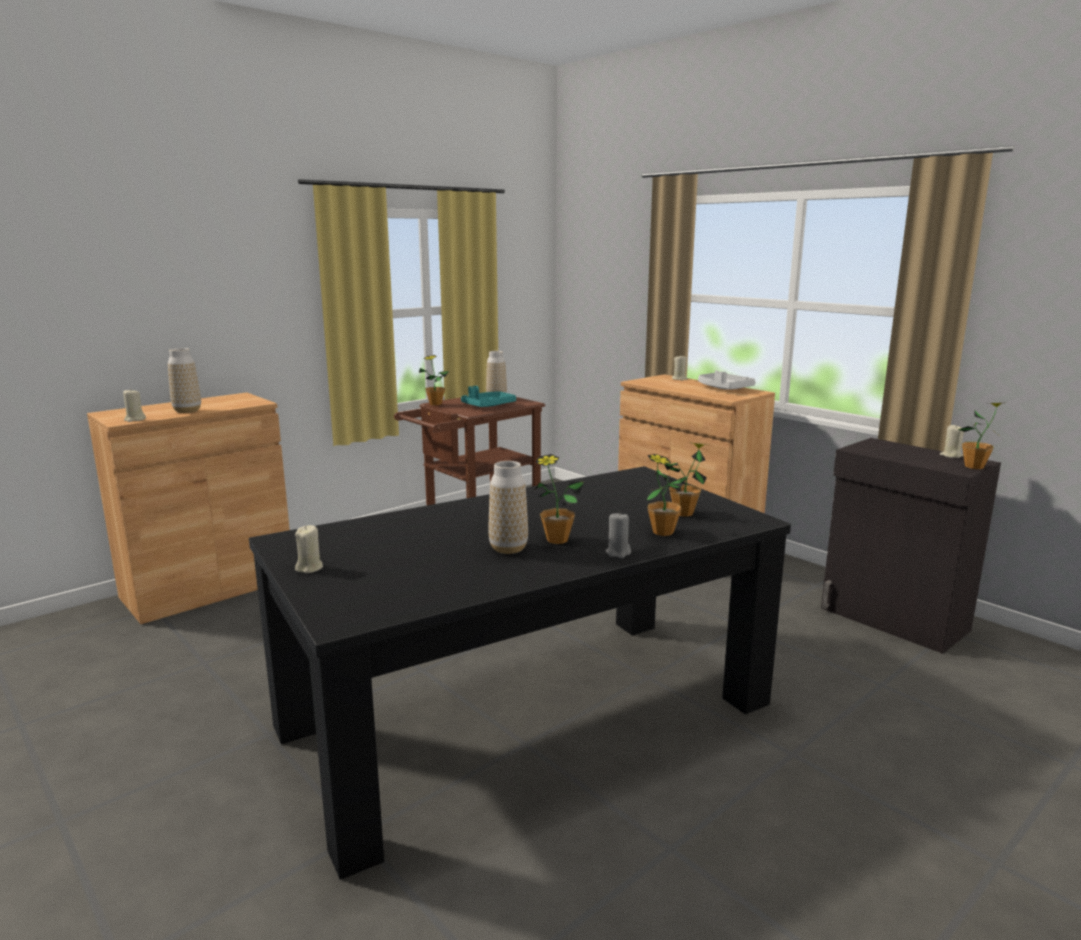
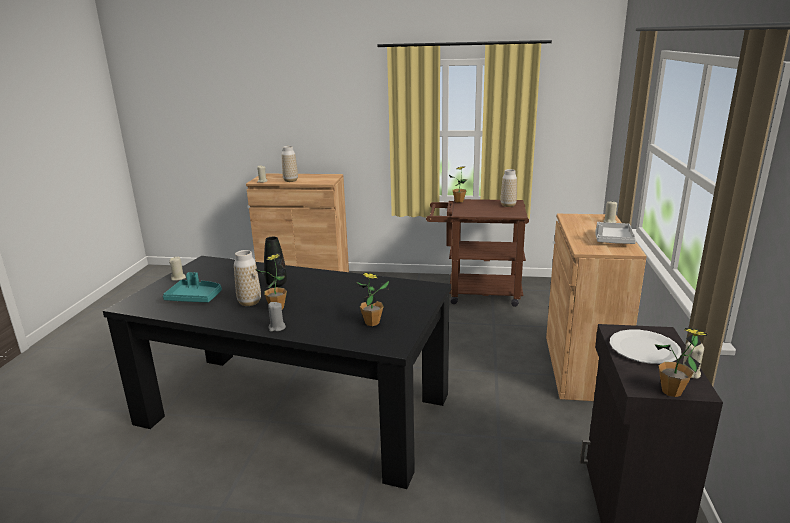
camera: 50 degrees right, 5 degrees up
(478, 524) = (276, 284): none -> black vase
(488, 406) = (486, 210): turquoise tray -> turquoise tray (195, 298)
(662, 532) = (327, 328): potted plant -> none
(898, 452) = (644, 348): none -> white plate

